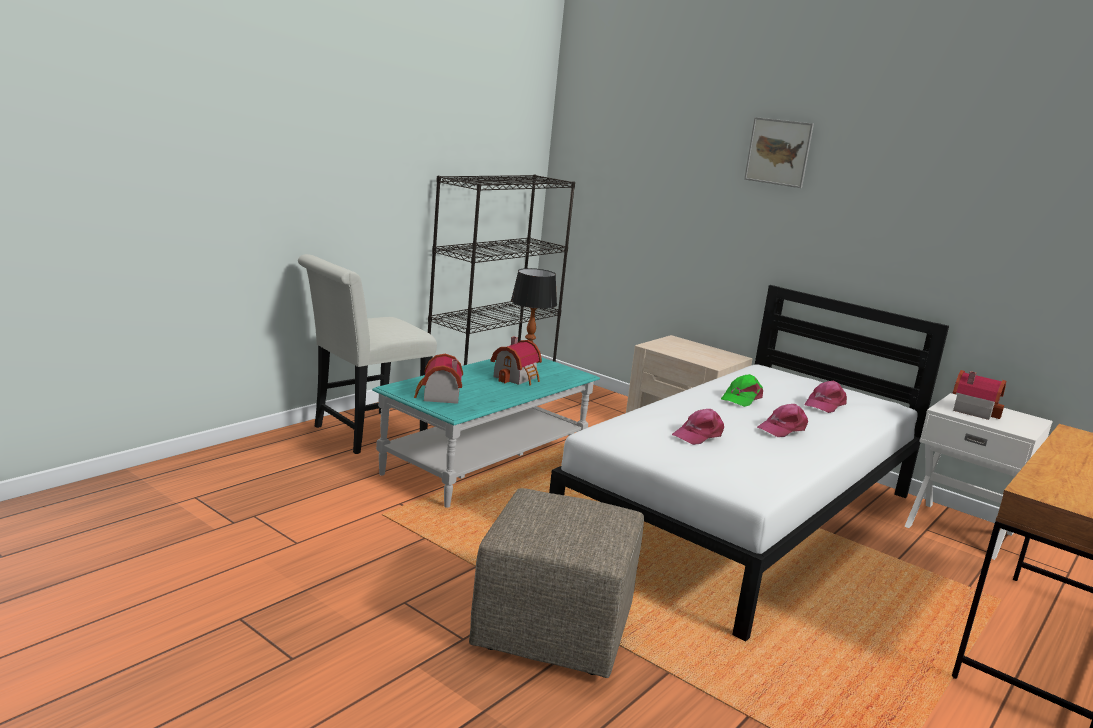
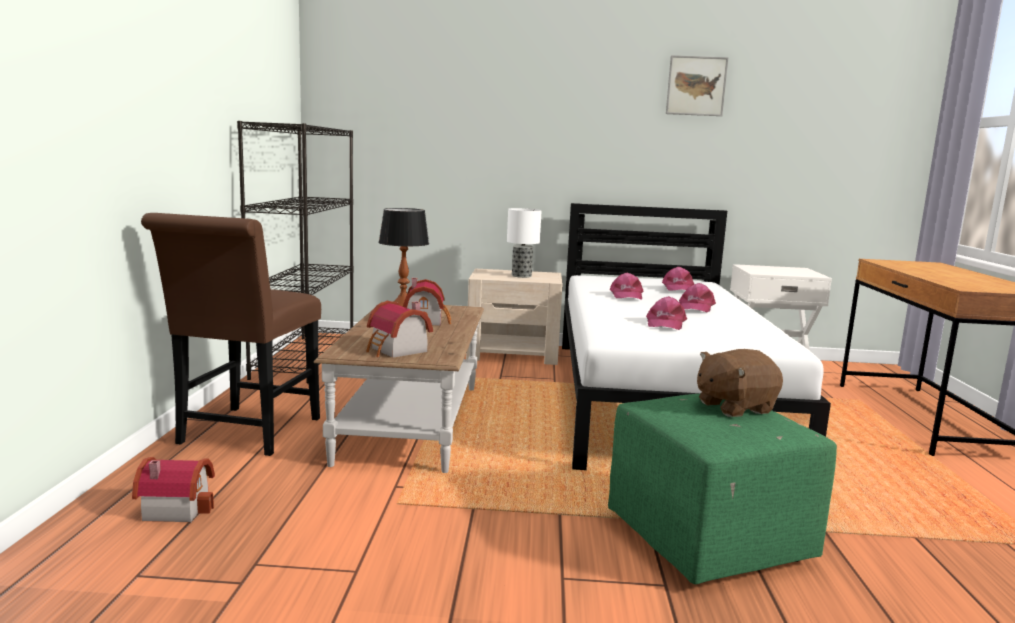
camera: 35 degrees left, 5 degrees down
(362, 434) = (245, 434): white chair -> brown chair
(485, 463) = (411, 422): turquoise coffee table -> brown coffee table
(554, 631) = (710, 540): beige ottoman -> green ottoman
(591, 520) = (734, 407): none -> brown plush toy
(696, 353) = (521, 275): none -> table lamp
(741, 398) = (626, 295): green cap -> pink cap
(778, 152) = (559, 84): picture -> picture (696, 86)
(972, 410) = (767, 270): toy house -> toy house (176, 507)

